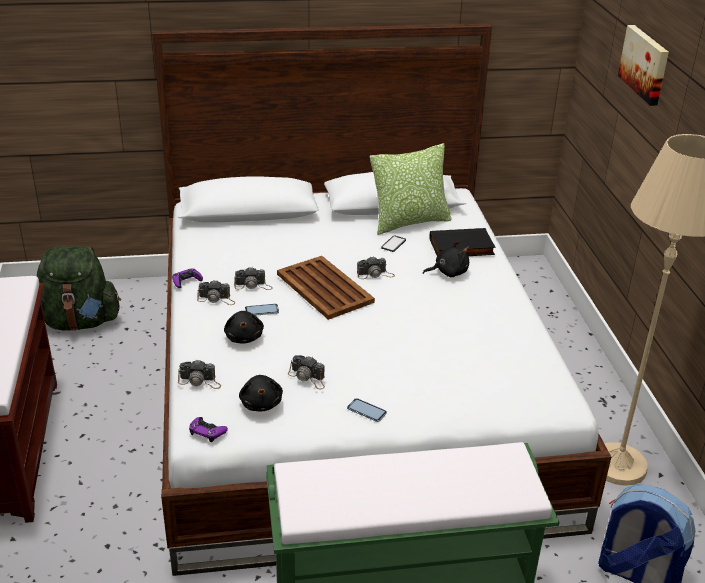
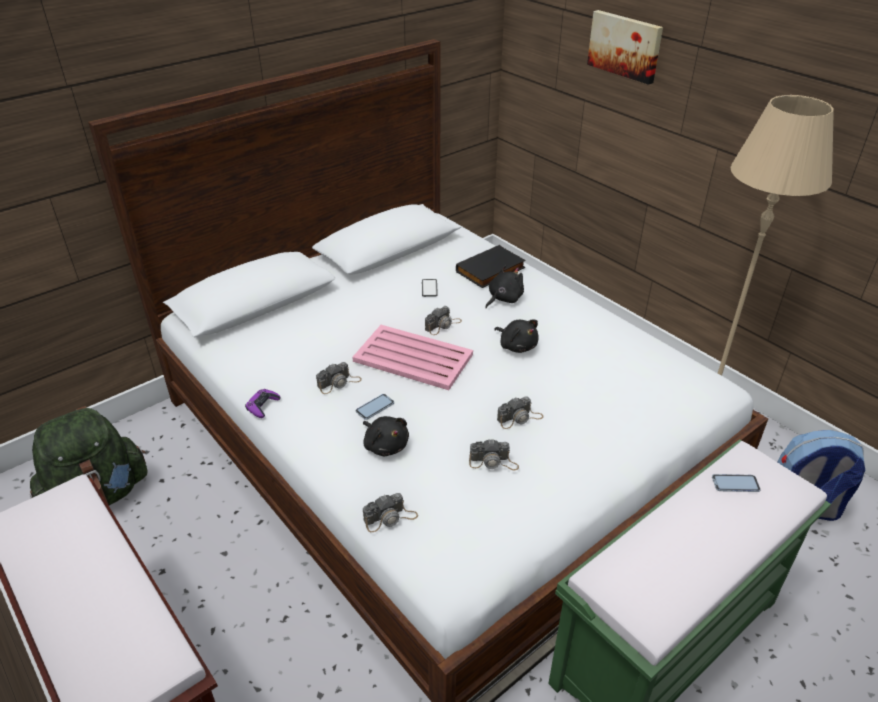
camera: 30 degrees left, 5 degrees up
(207, 432) = (453, 574): purple game controller -> none
(216, 299) = (315, 414): camera -> camera (519, 418)
(261, 403) = (475, 513): black plush toy -> black plush toy (517, 345)
(325, 289) = (414, 358): brown tray -> pink tray
(366, 411) = (576, 472): phone -> phone (735, 484)
(409, 222) = (421, 261): pillow -> none

